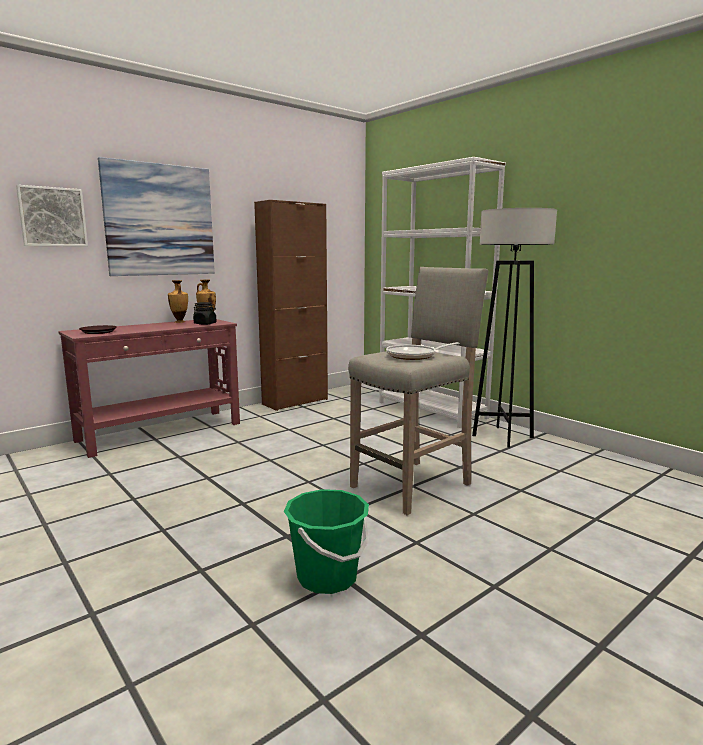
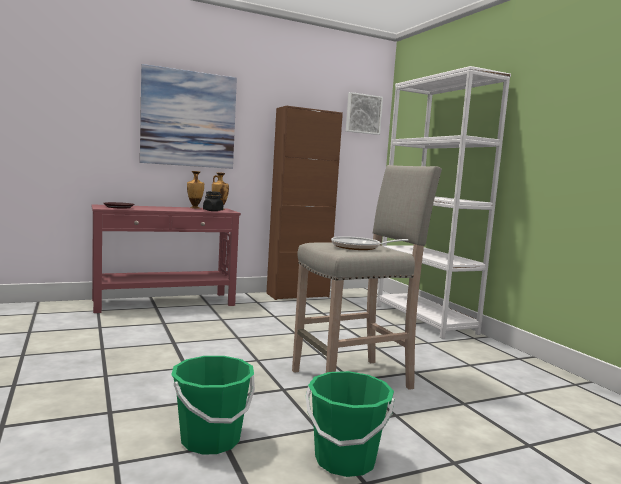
camera: 15 degrees right, 5 degrees down
(52, 217) = (99, 110): picture -> picture (363, 114)
(462, 568) = (345, 460): none -> green bucket
(502, 436) = (482, 353): black floor lamp -> none

